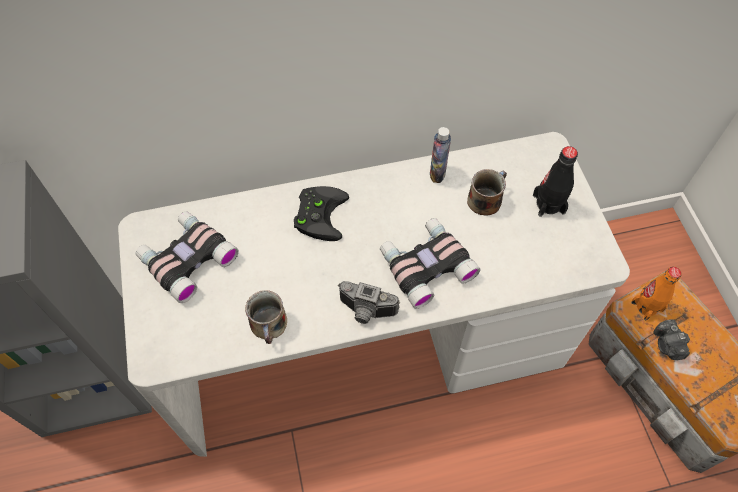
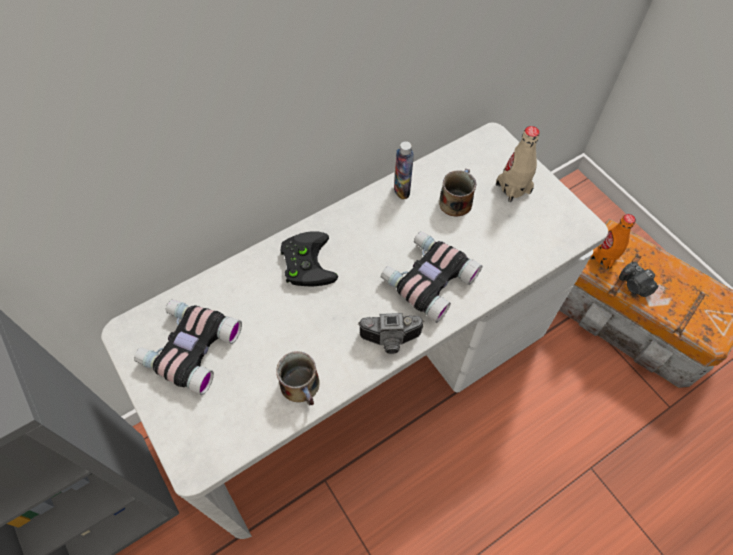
camera: 20 degrees left, 0 degrees up
(548, 204) = (513, 188): black bottle -> beige bottle

